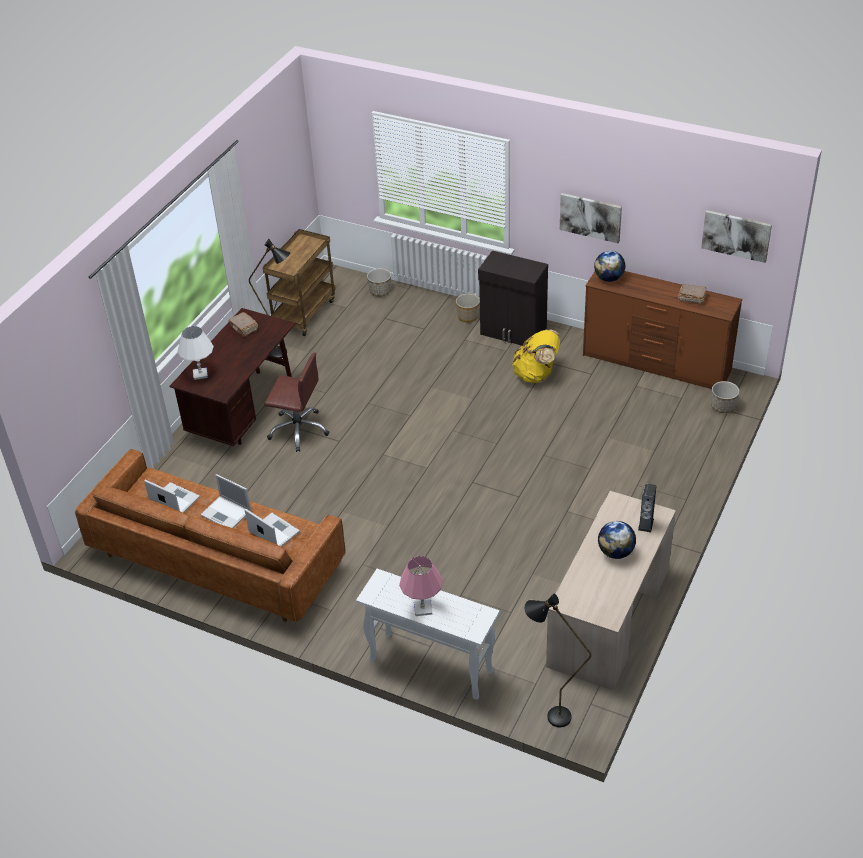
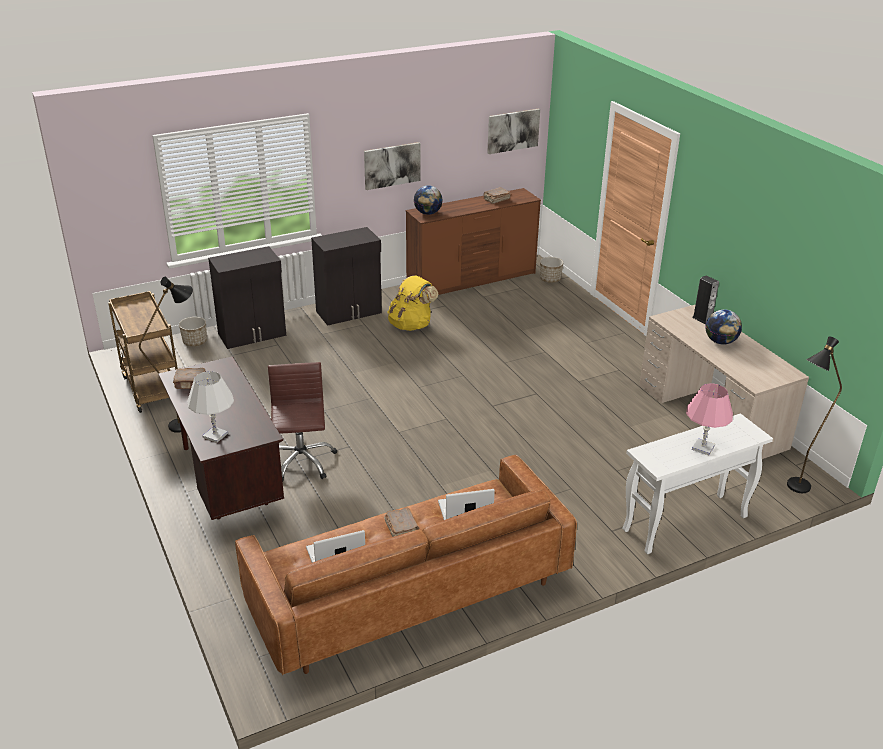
camera: 55 degrees left, 10 degrees down
(226, 513) = (401, 529): laptop -> brown book
(298, 430) = (301, 461): brown office chair -> brown office chair turned 60 degrees counterclockwise
(422, 309) = (253, 335): none -> black cabinet
(468, 316) = (298, 320): planter -> none

